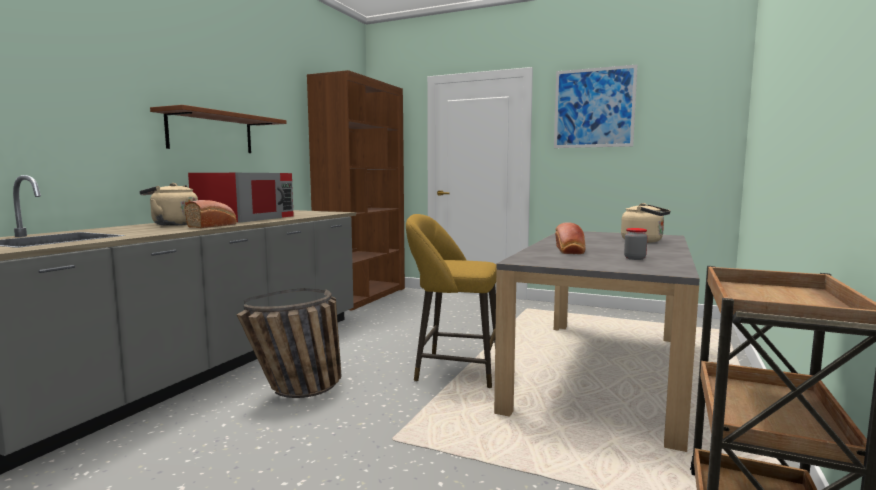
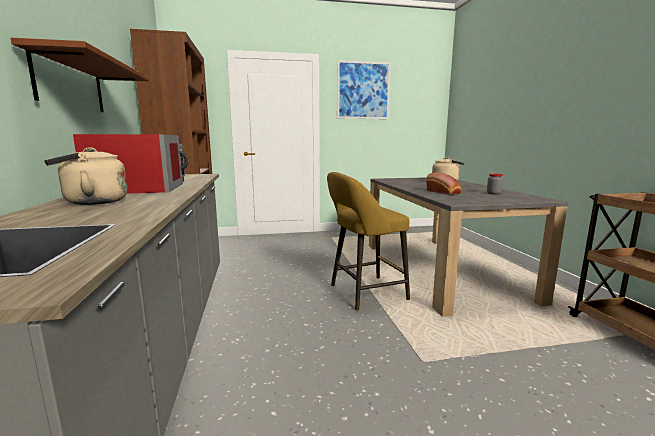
camera: 35 degrees left, 5 degrees up
(213, 225) = (161, 199): bread -> none
(297, 392) = (284, 352): basket -> none

